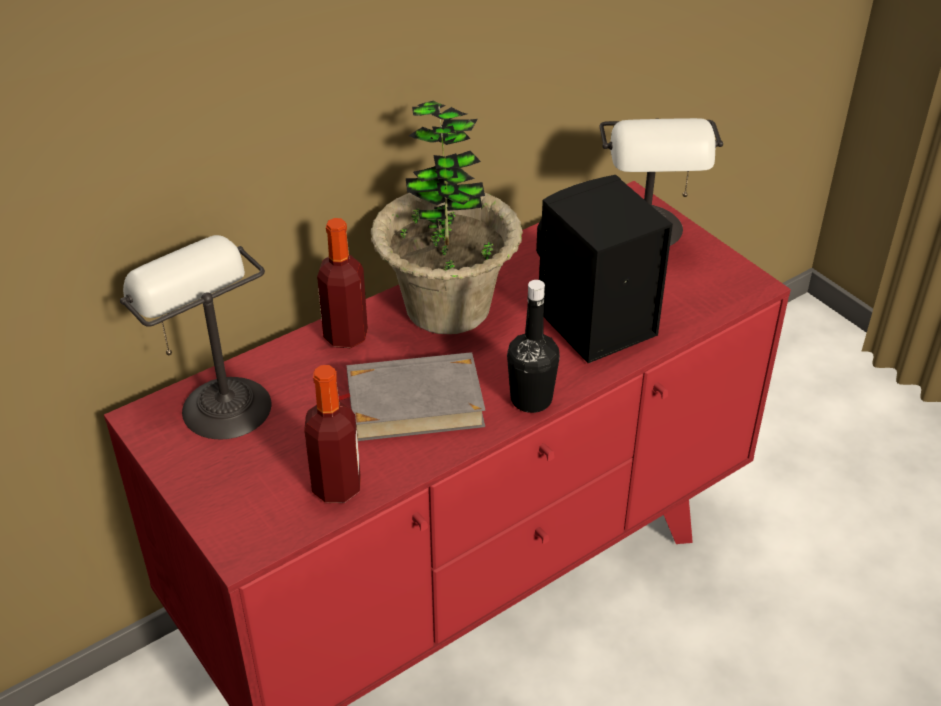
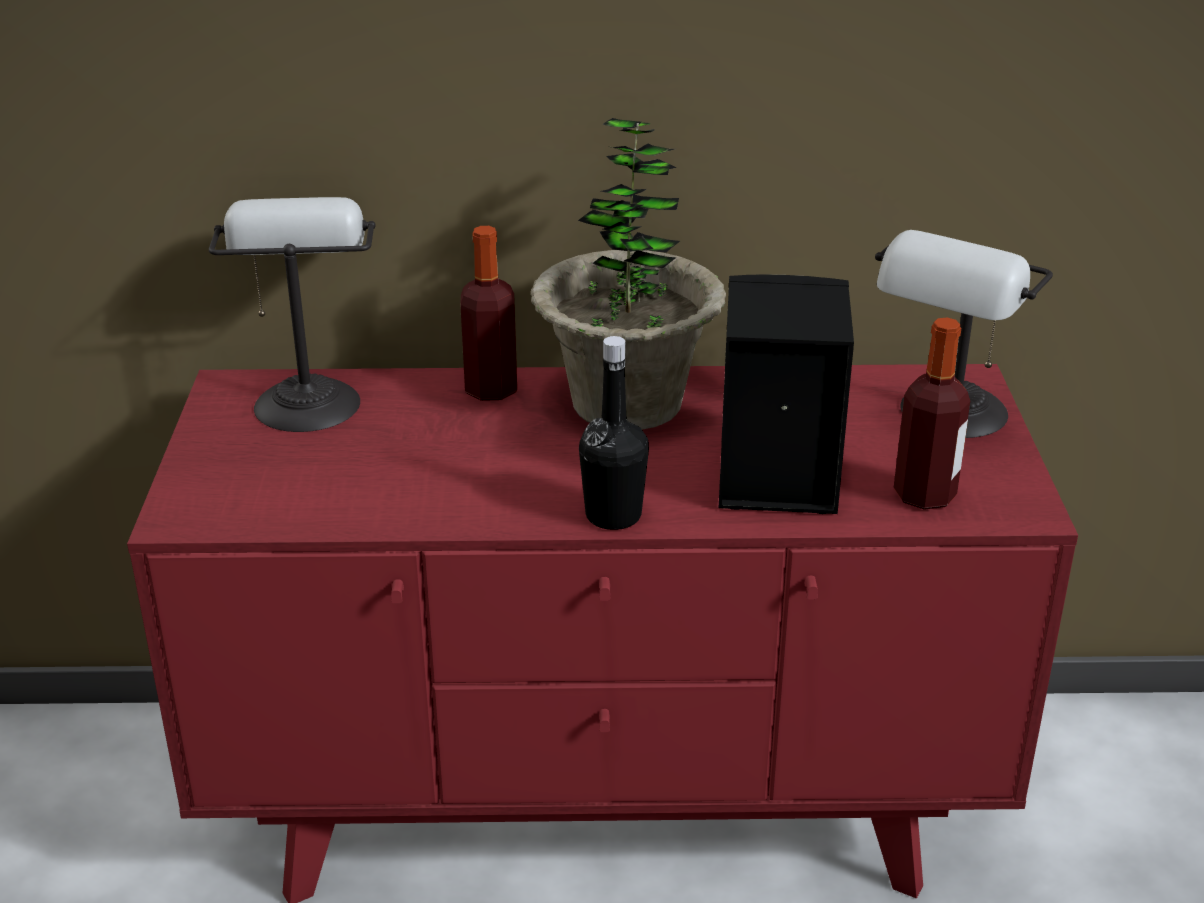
camera: 35 degrees right, 10 degrees down
(336, 487) = (322, 508): bottle -> bottle (924, 495)
(414, 403) = (486, 470): grey book -> none

